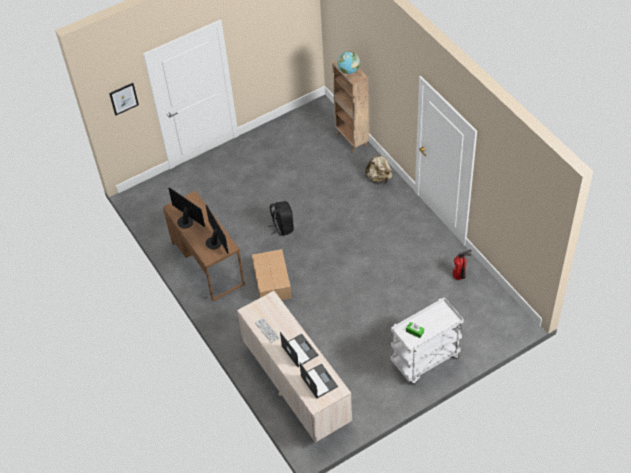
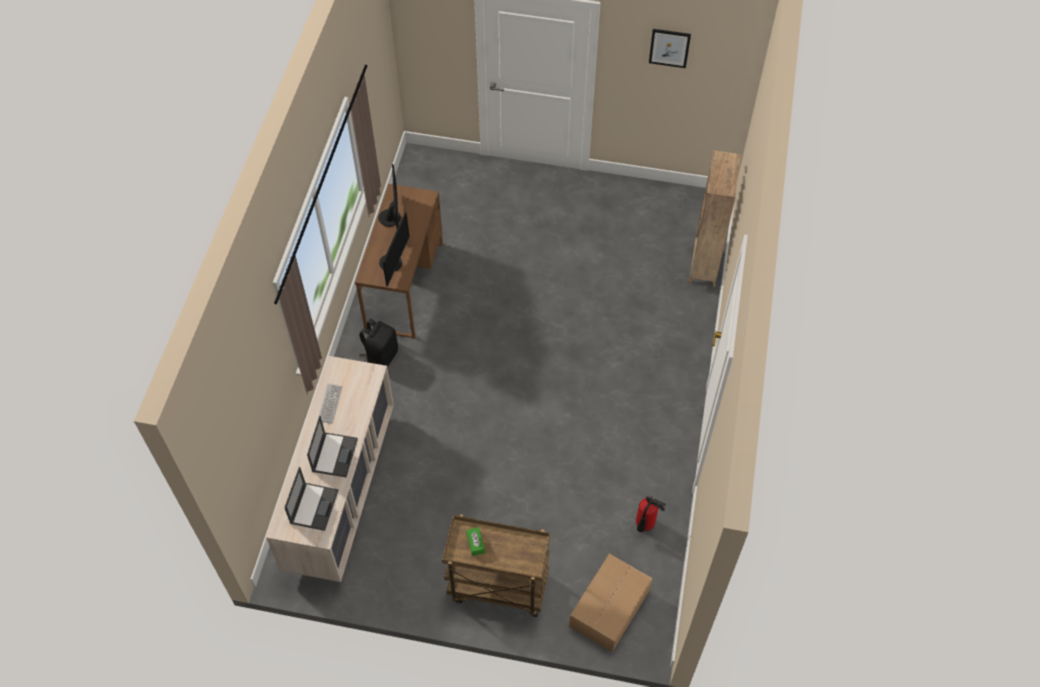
camera: 40 degrees right, 5 degrees up
(123, 98) = (434, 29): picture -> picture (669, 47)
(272, 283) = (442, 359): cardboard box -> cardboard box (608, 609)
(282, 227) = (520, 307): black backpack -> black backpack (381, 356)
(348, 71) = (720, 173): globe -> none
(379, 178) = (684, 335): beige backpack -> none
(425, 361) = (497, 587): white cart -> brown cart

